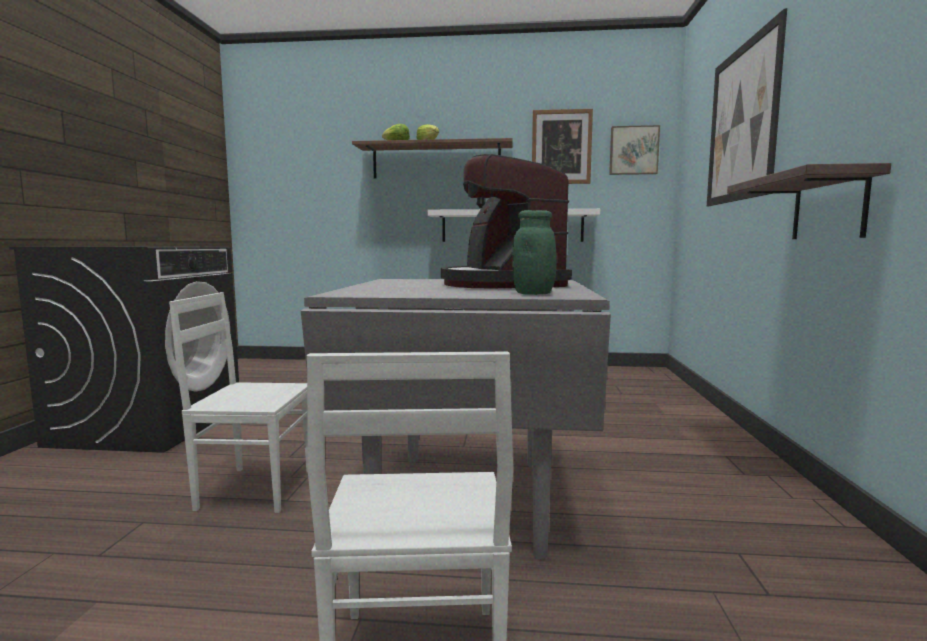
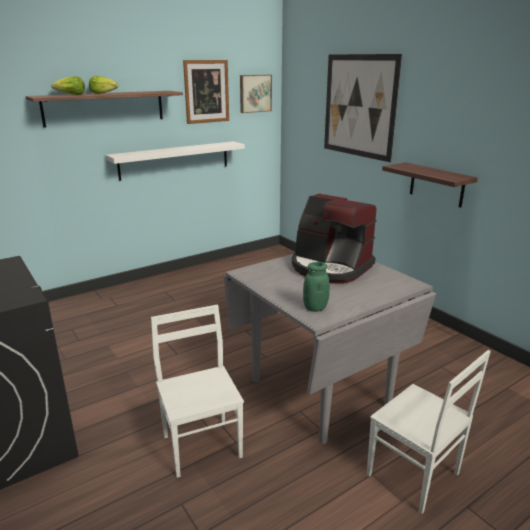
camera: 40 degrees left, 15 degrees up
(255, 488) = (203, 445): white chair -> white chair turned 105 degrees clockwise
(533, 293) = (389, 285): green jar -> green jar (315, 308)

